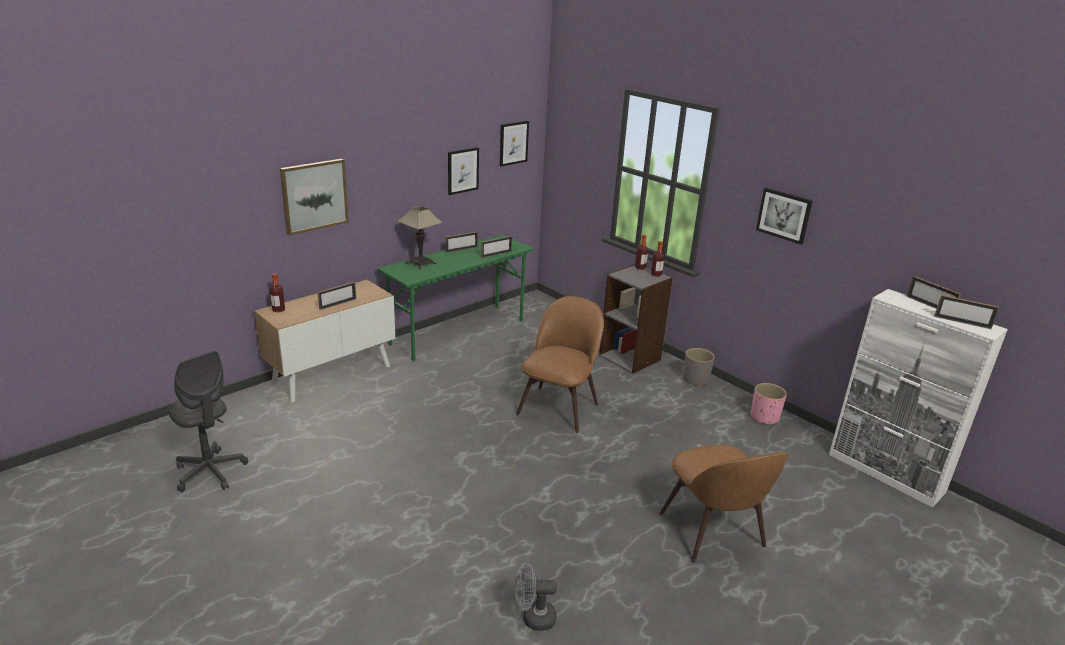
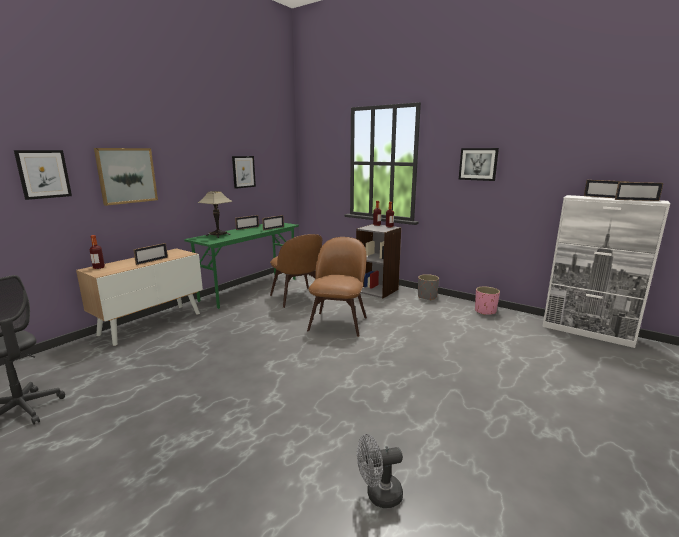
camera: 10 degrees left, 10 degrees down
(513, 143) = (276, 157): picture -> picture (44, 174)
(713, 533) = (498, 389): brown chair -> brown chair (297, 298)

